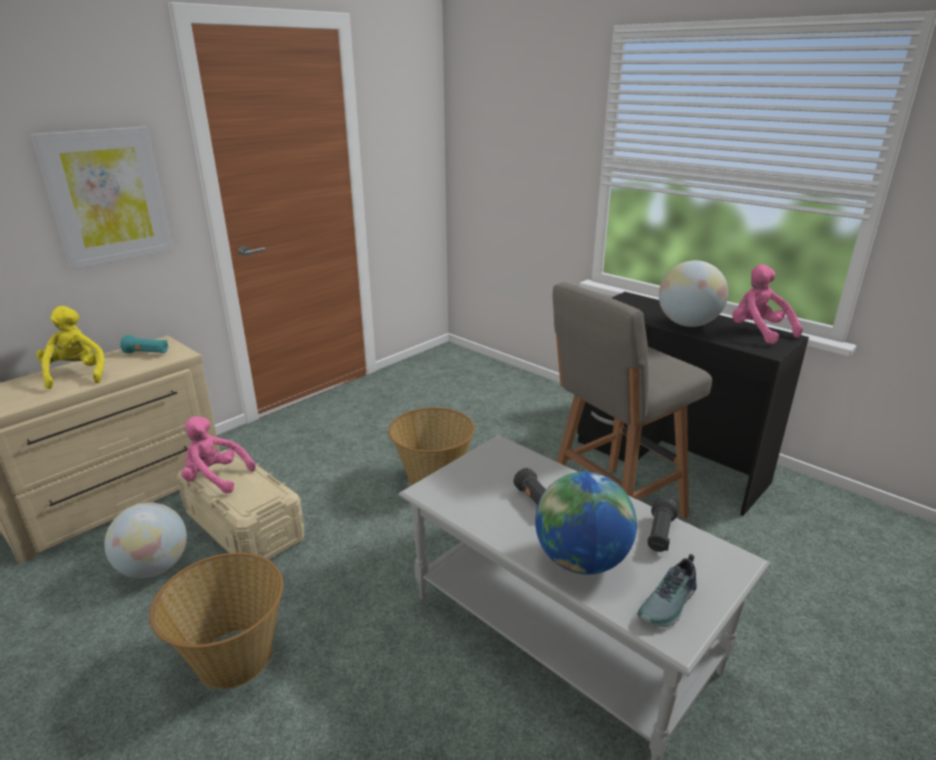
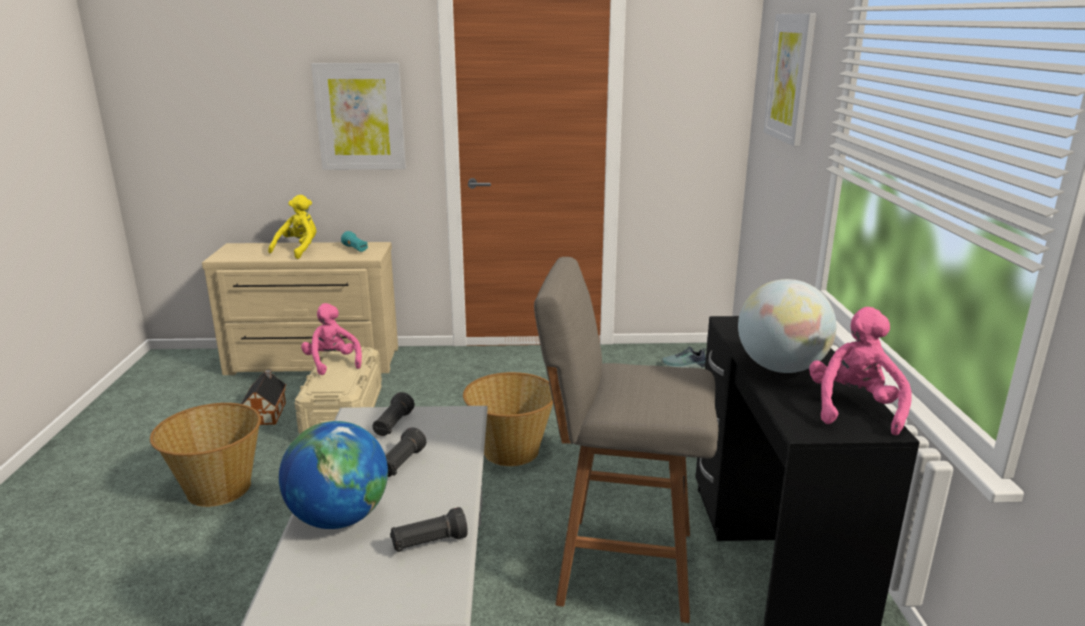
camera: 45 degrees right, 5 degrees down
(155, 568) = (266, 412): globe -> toy house
(471, 481) = (393, 425): none -> black flashlight
(513, 118) = (790, 78): none -> picture
(670, 604) = (324, 587): shoe -> shoe (684, 366)

